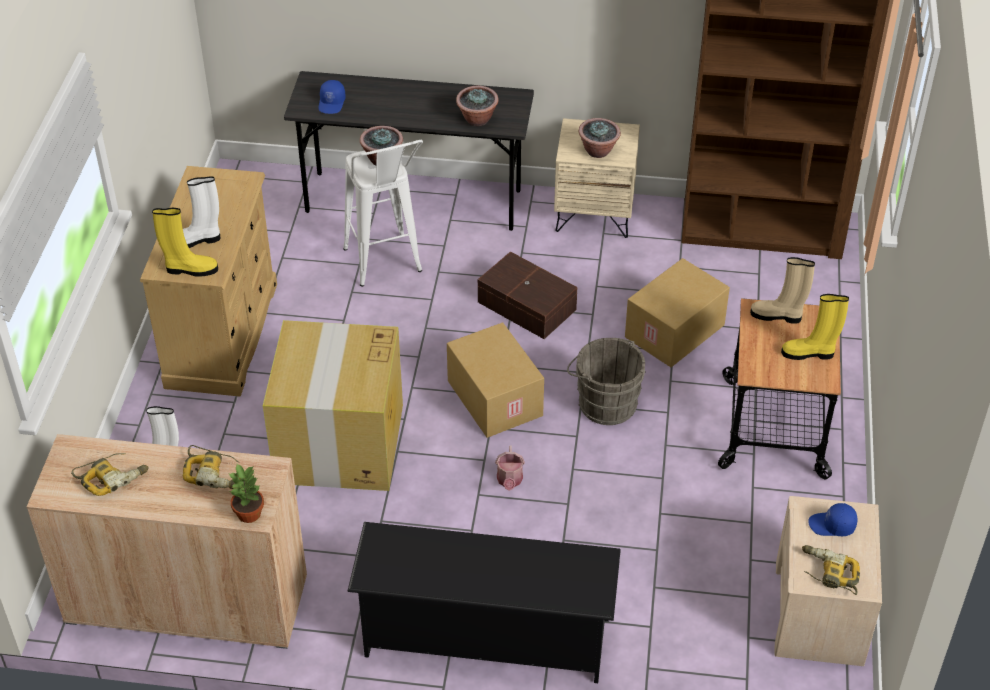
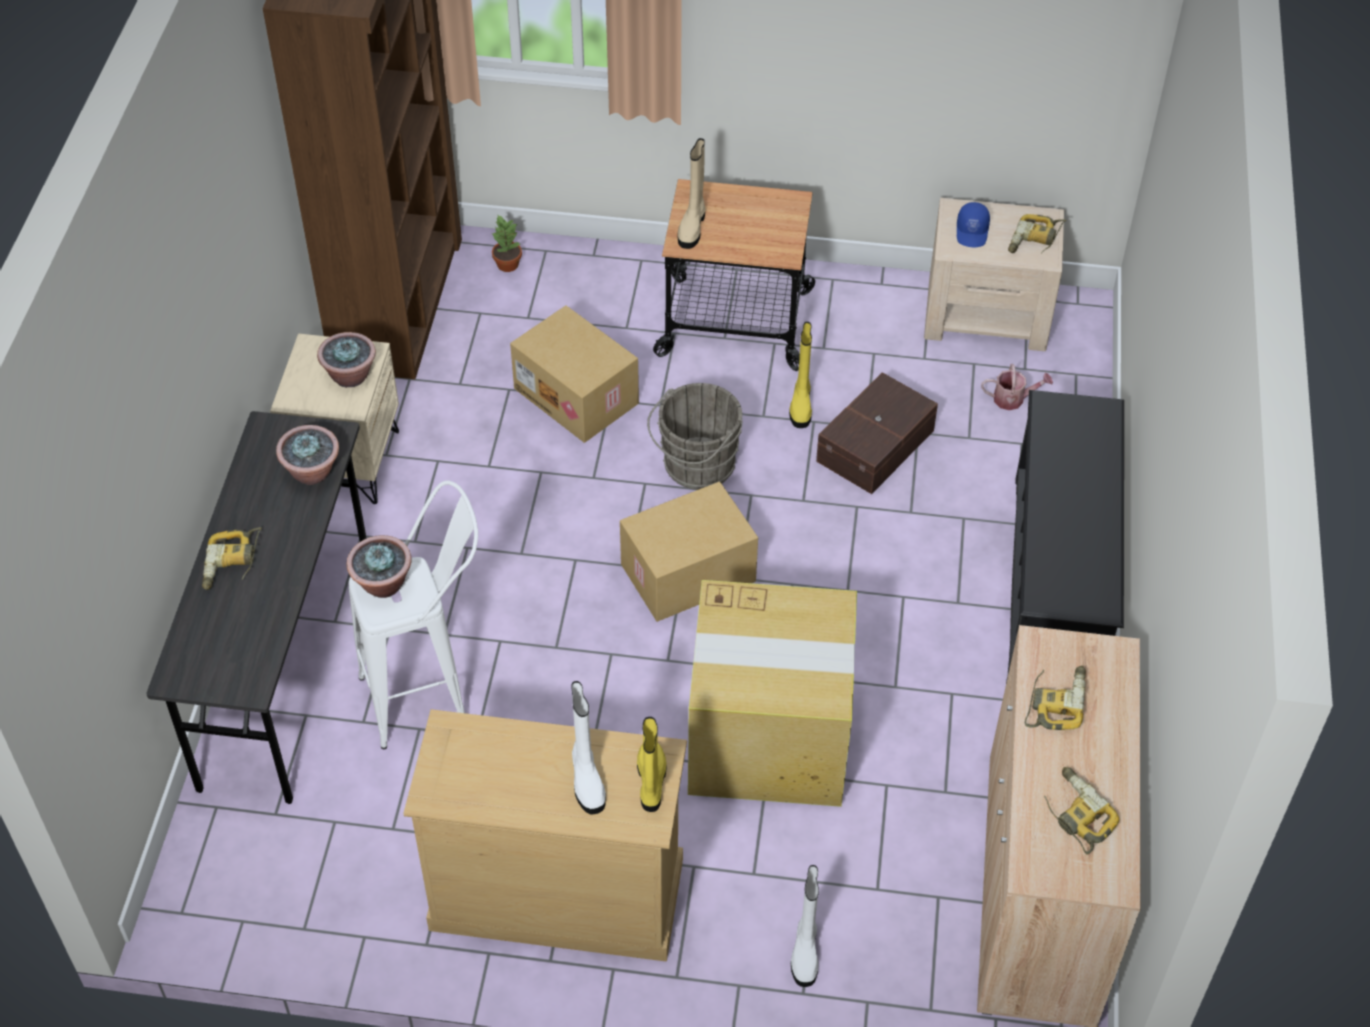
camera: 90 degrees left, 5 degrees up
(249, 513) = (1113, 660): potted plant -> potted plant (507, 264)
(332, 103) = (242, 647): blue cap -> none
(399, 93) = (232, 564): none -> power drill
(509, 481) = (825, 560): watering can -> watering can (1013, 399)
(526, 307) = (523, 538): brown storage box -> brown storage box (877, 446)
(809, 353) = (752, 208): yellow boot -> yellow boot (801, 405)

